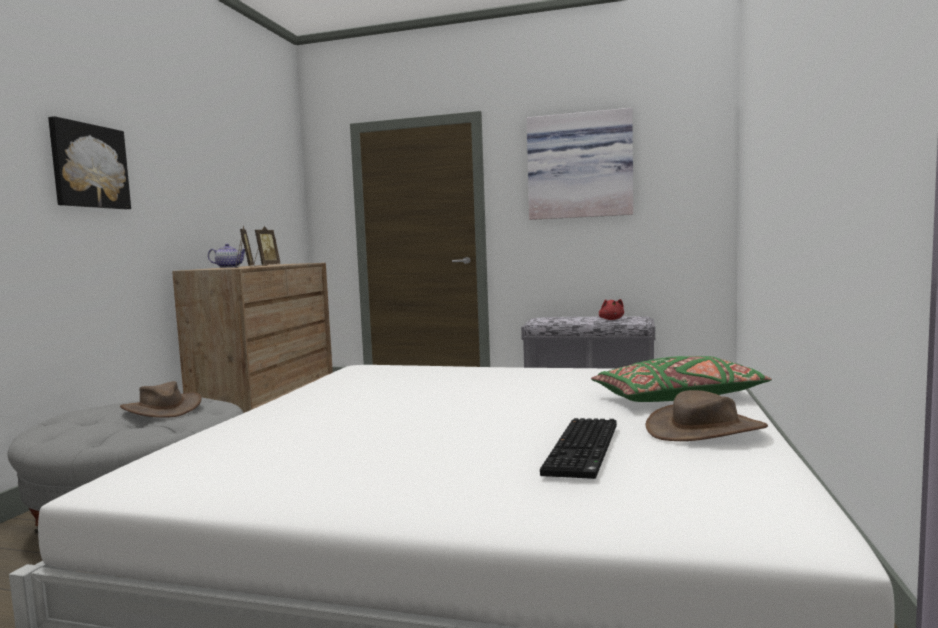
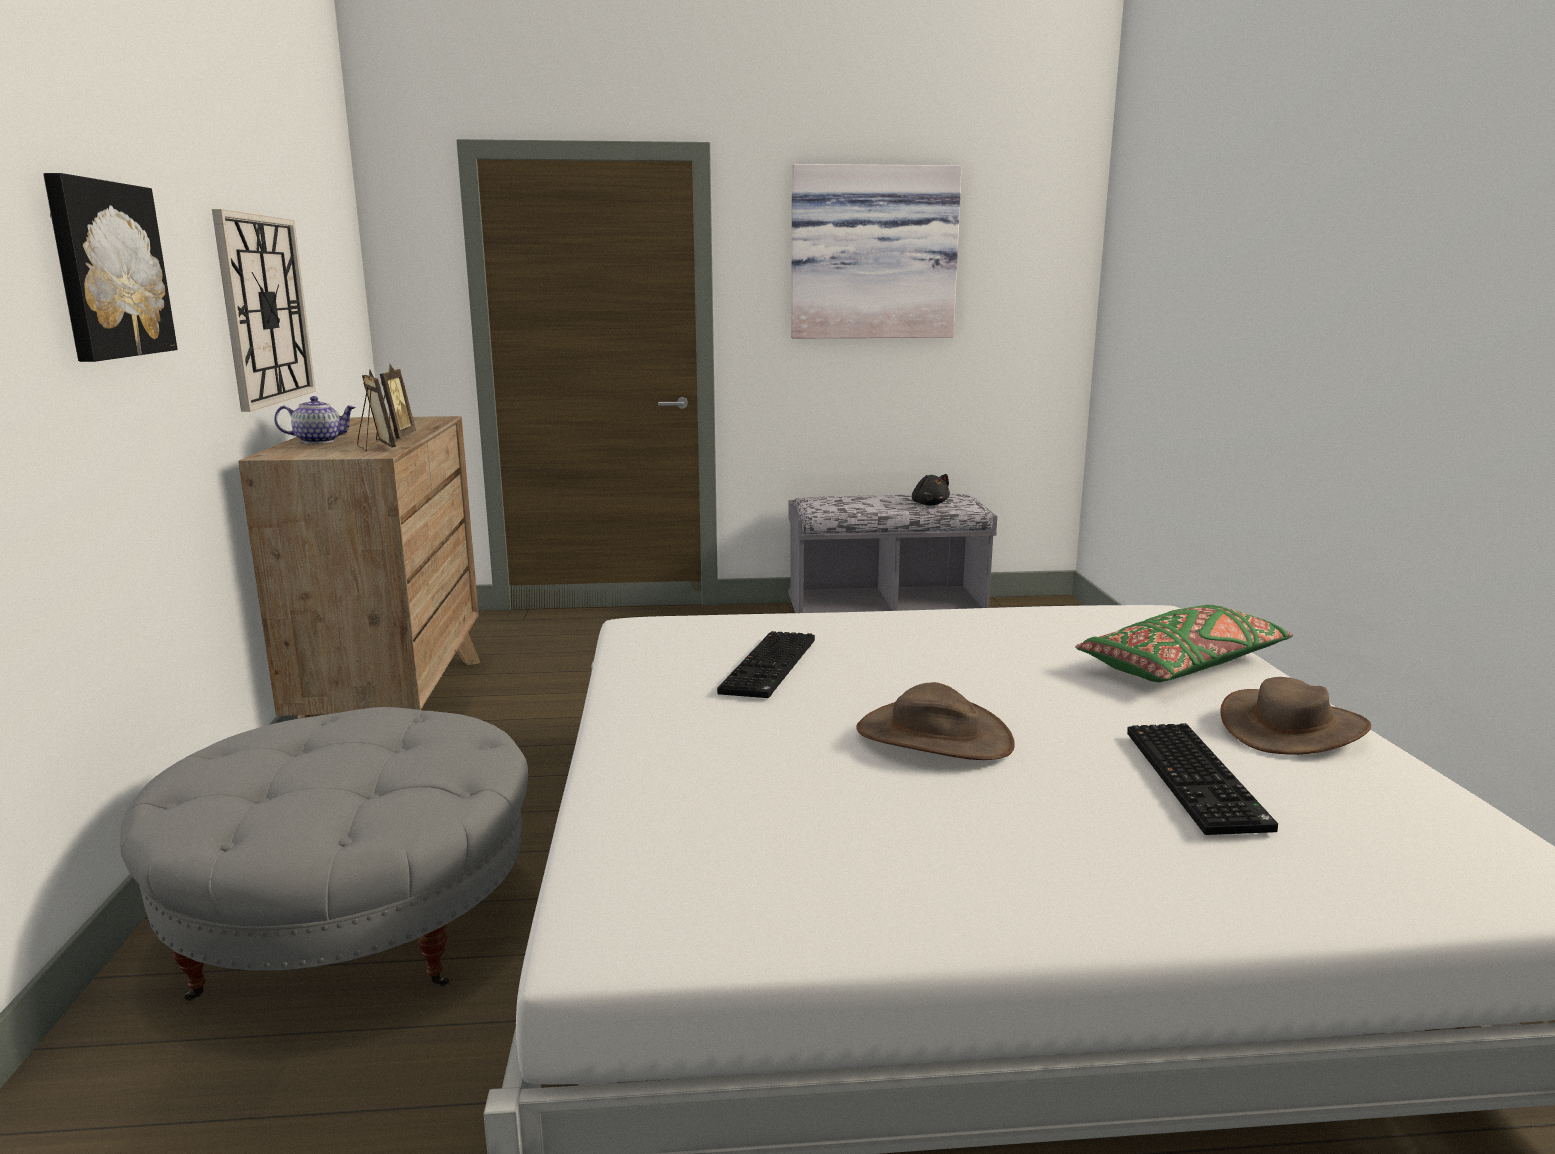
camera: 20 degrees left, 10 degrees up
(162, 409) = (378, 748): brown hat -> brown hat (933, 737)
(213, 202) = (265, 310): none -> wall clock
(400, 385) = (771, 667): none -> keyboard
(611, 319) = (929, 504): red plush toy -> black plush toy

